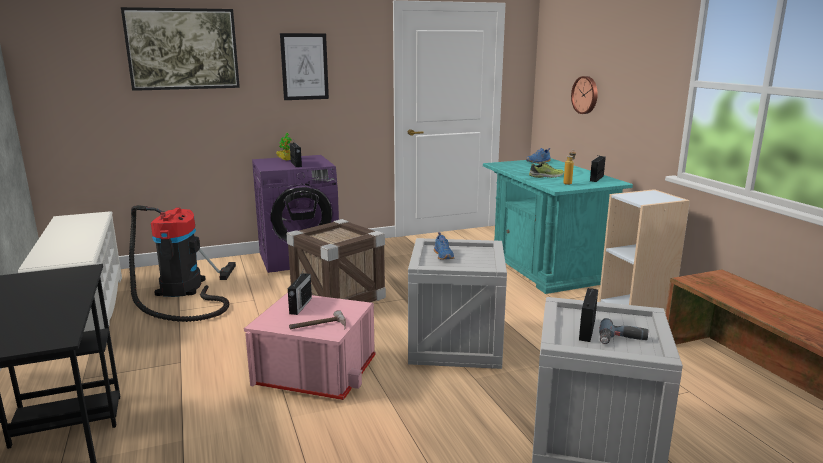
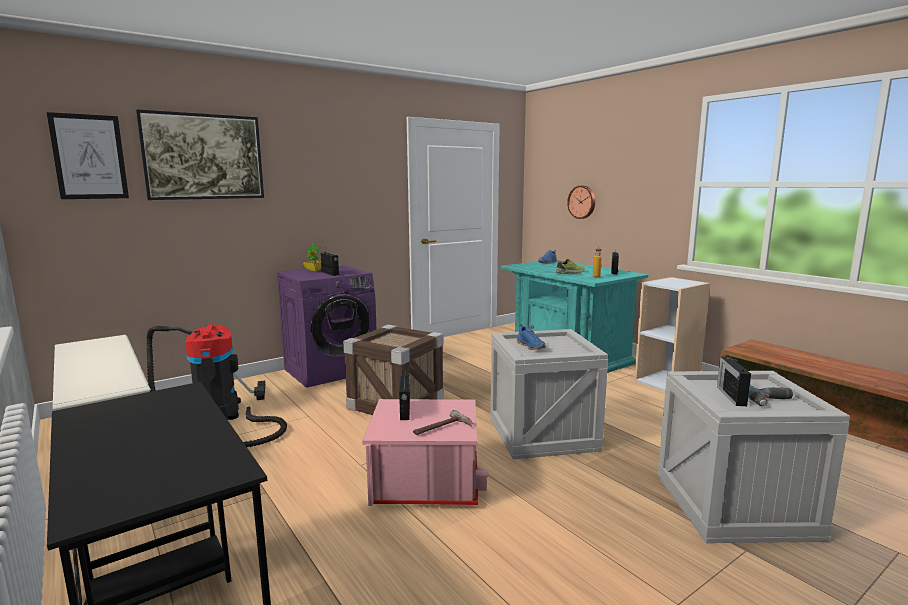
camera: 15 degrees left, 5 degrees down
(304, 66) = (327, 177): picture -> picture (89, 157)

